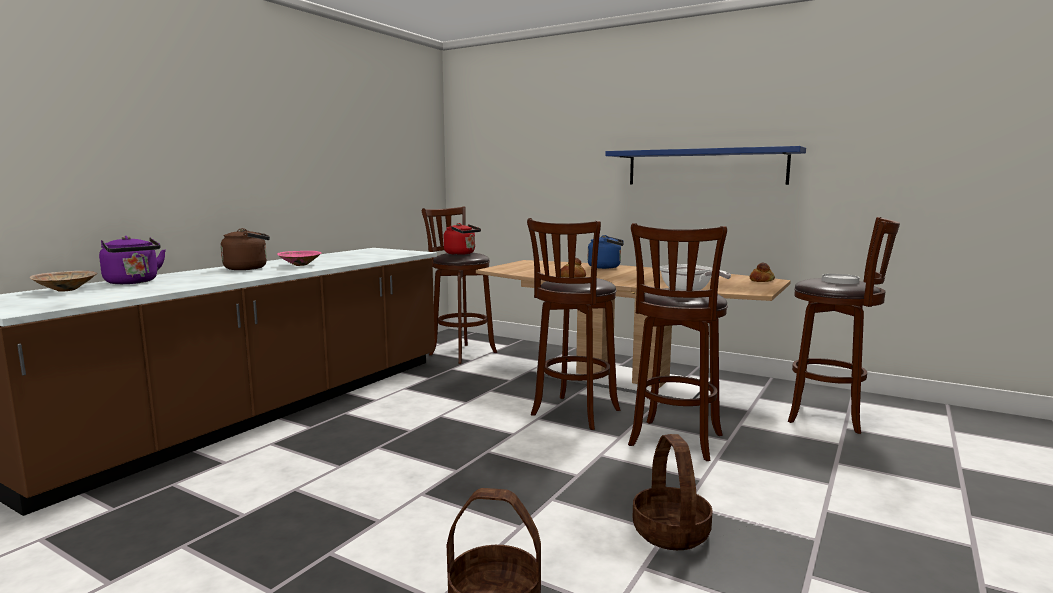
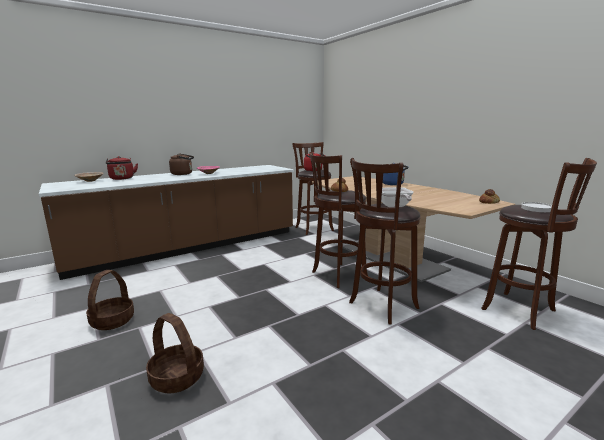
camera: 25 degrees right, 5 degrees up
(133, 282) = (122, 179): purple kettle -> red kettle
(670, 532) = (313, 365): basket -> basket (112, 320)
(705, 167) = (469, 116): blue shelf -> none

